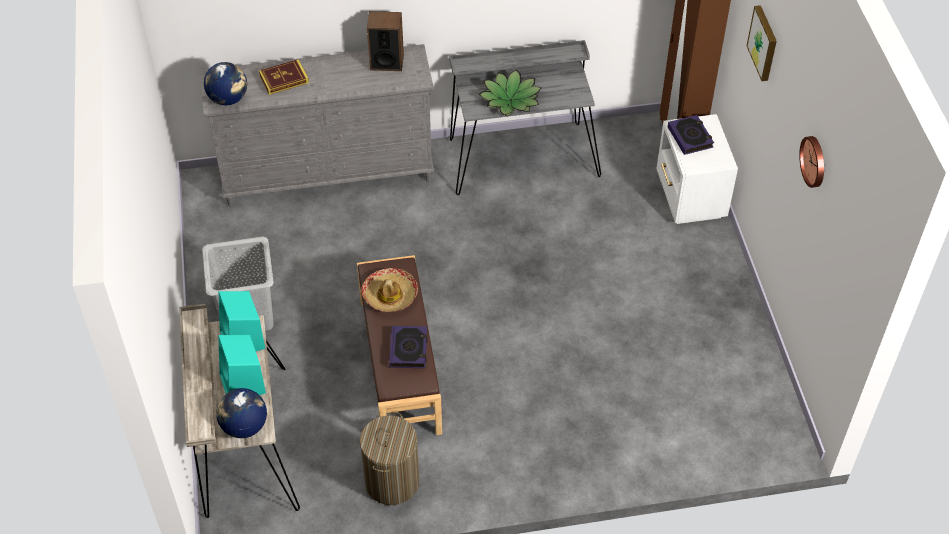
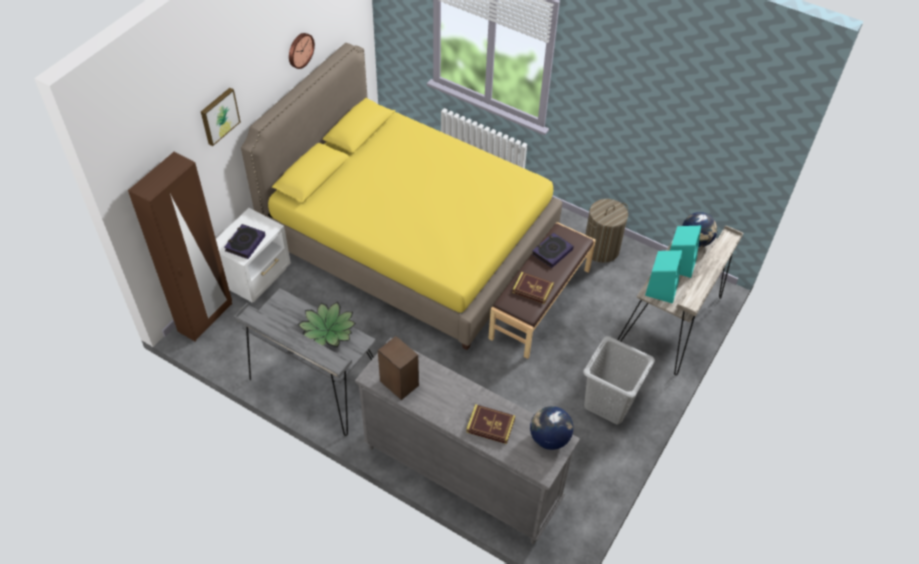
camera: 140 degrees left, 0 degrees up
(390, 295) = (532, 289): hat -> book
(602, 337) = (410, 240): none -> yellow bed

